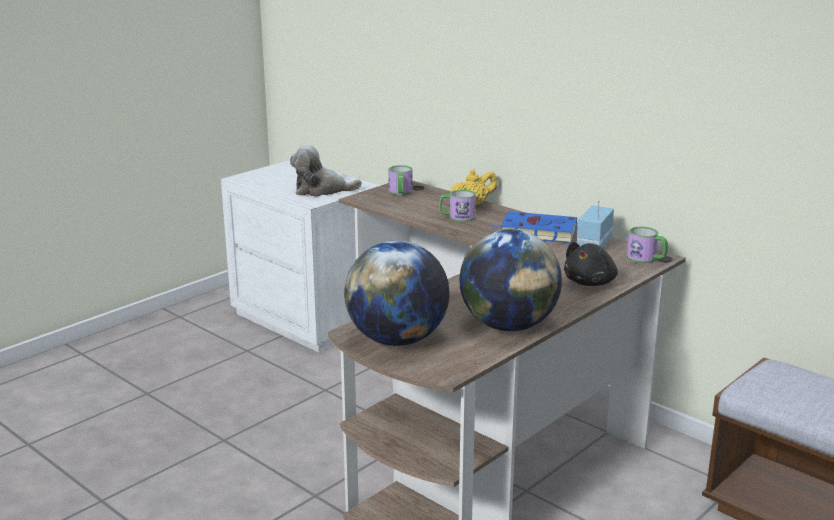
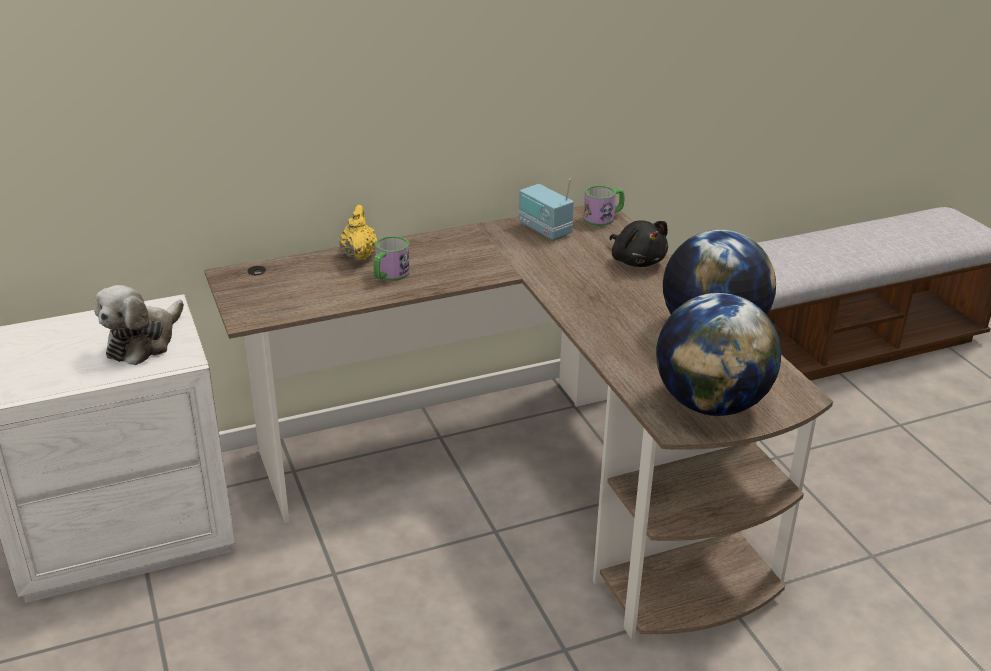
camera: 65 degrees left, 10 degrees up
(400, 192) = (264, 285): mug -> none
(536, 232) = (481, 246): blue book -> none

